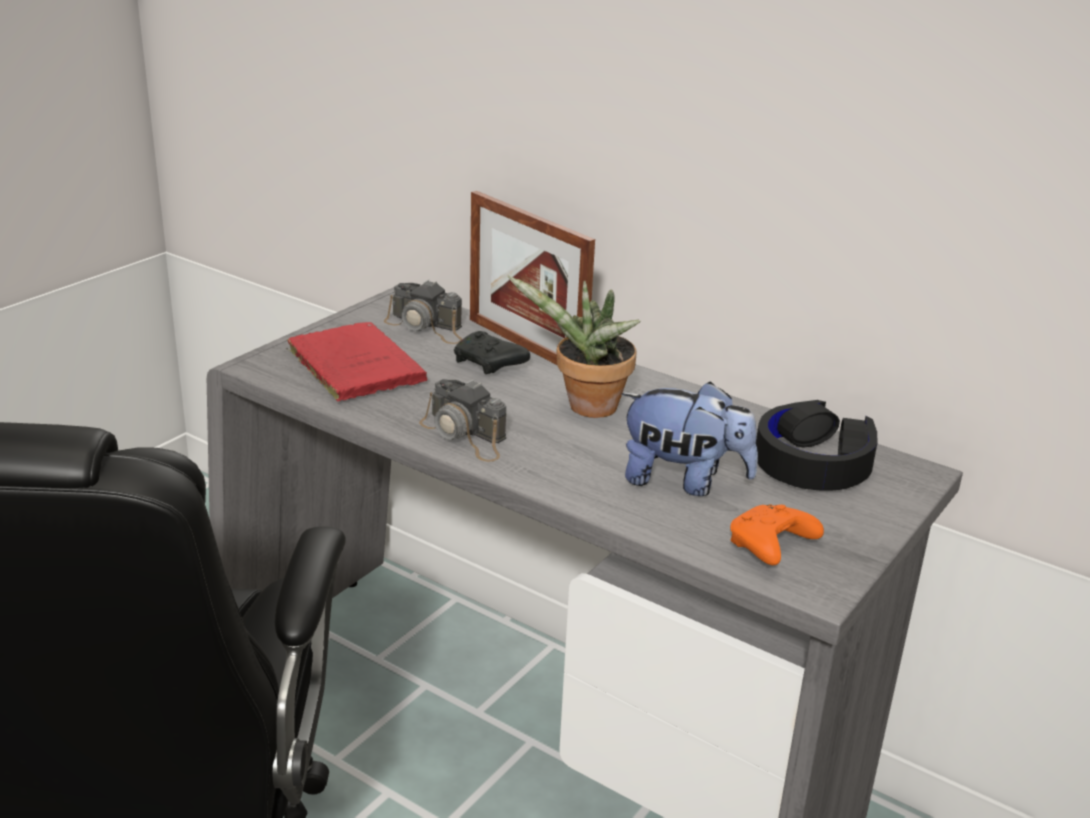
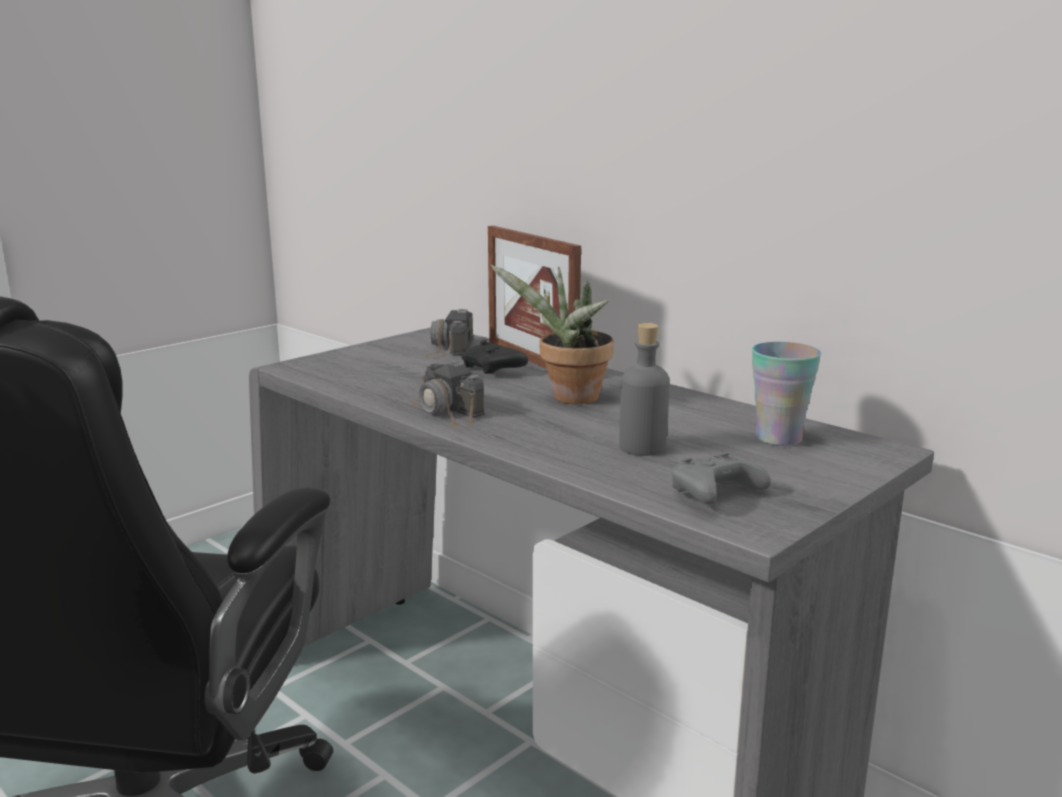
camera: 10 degrees right, 10 degrees down
(353, 365) = (373, 367): red book -> none
(427, 327) = (449, 348): camera -> camera turned 60 degrees clockwise
(683, 481) = (642, 447): plush toy -> grey bottle
(770, 547) = (714, 495): orange game controller -> grey game controller
(813, 461) = (778, 438): black headphones -> cup

